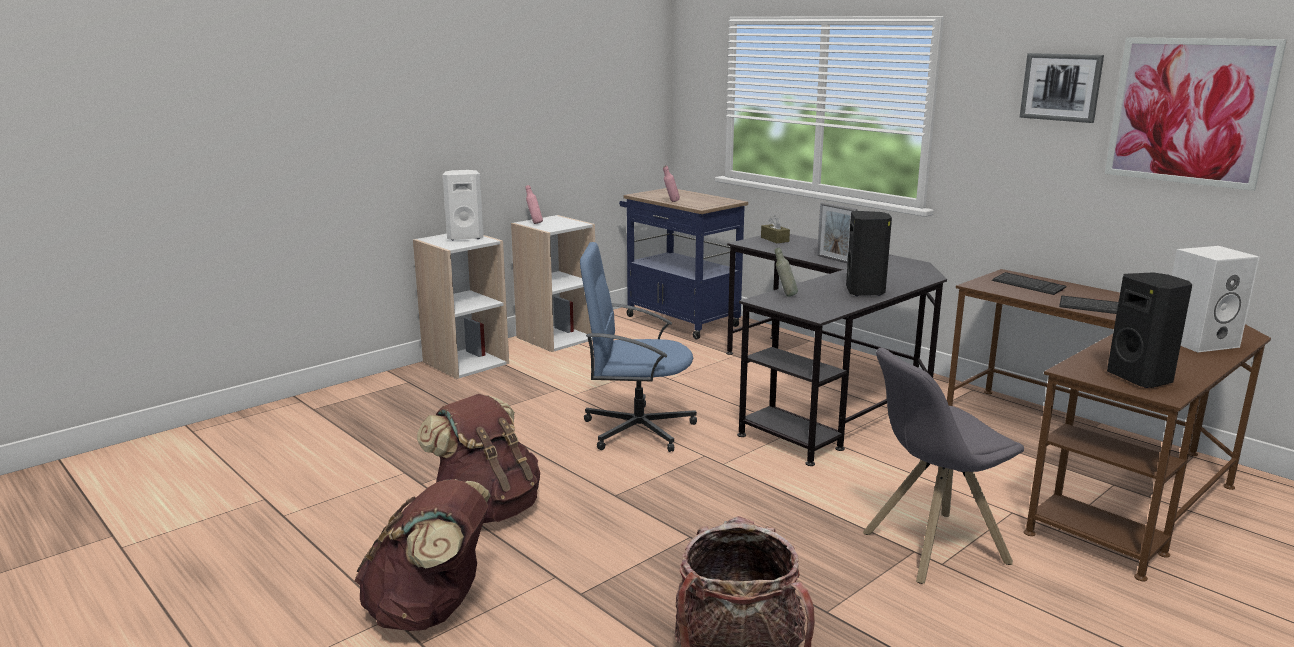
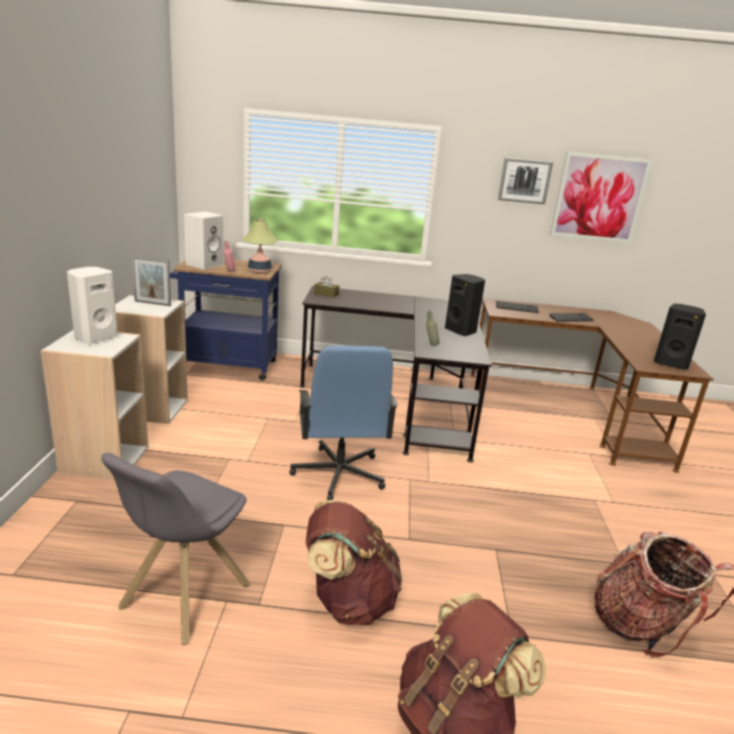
camera: 45 degrees left, 5 degrees up
(534, 223) = (129, 308): pink bottle -> none
(636, 429) = (338, 474): blue office chair -> blue office chair turned 60 degrees counterclockwise
(705, 204) = (259, 270): none -> table lamp
(834, 260) = (394, 306): picture frame -> picture frame (152, 303)
(933, 547) = (596, 493): grey chair -> grey chair (184, 596)
(1199, 341) = (640, 332): white speaker -> white speaker (205, 264)

